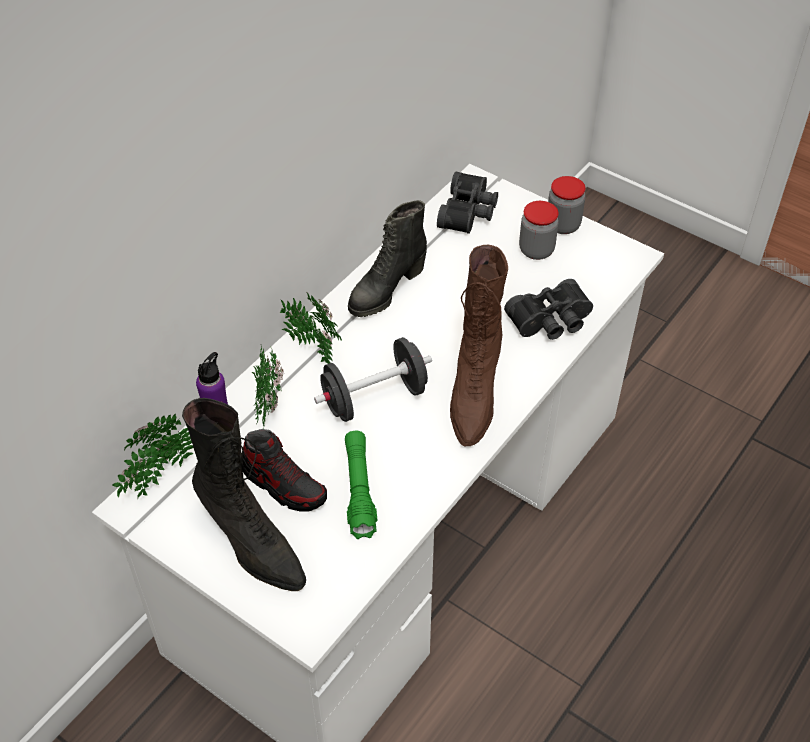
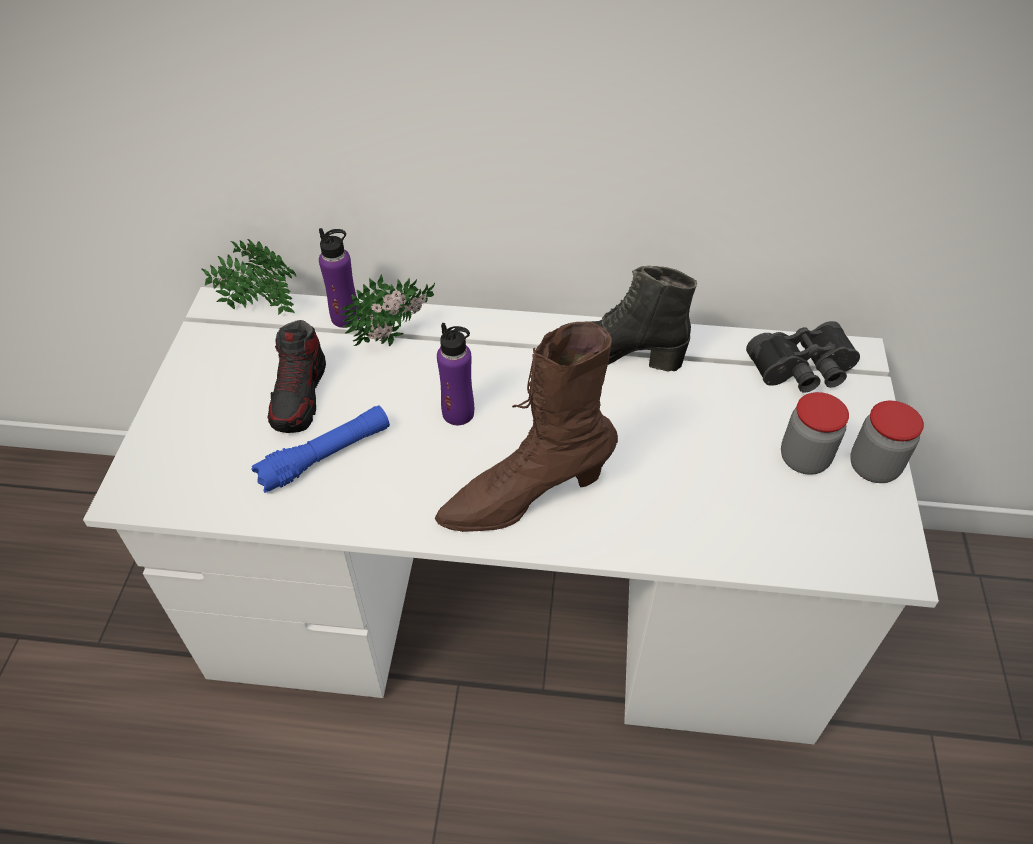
camera: 60 degrees right, 0 degrees up
(251, 543) = (215, 404): black boot -> none
(312, 347) = (491, 336): potted plant -> none
(359, 490) = (326, 456): green flashlight -> blue flashlight
(374, 398) = (458, 413): black dumbbell -> purple bottle
(551, 322) = (699, 524): black binoculars -> none

